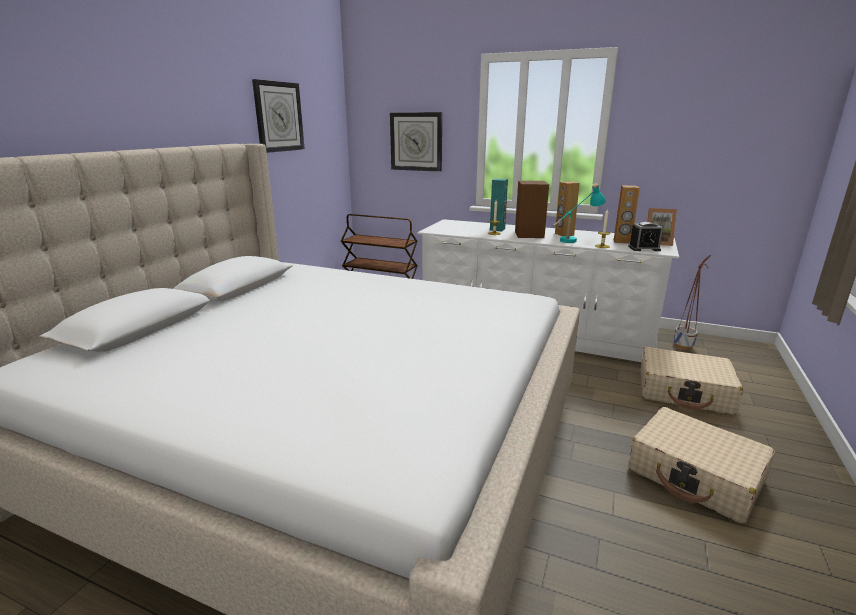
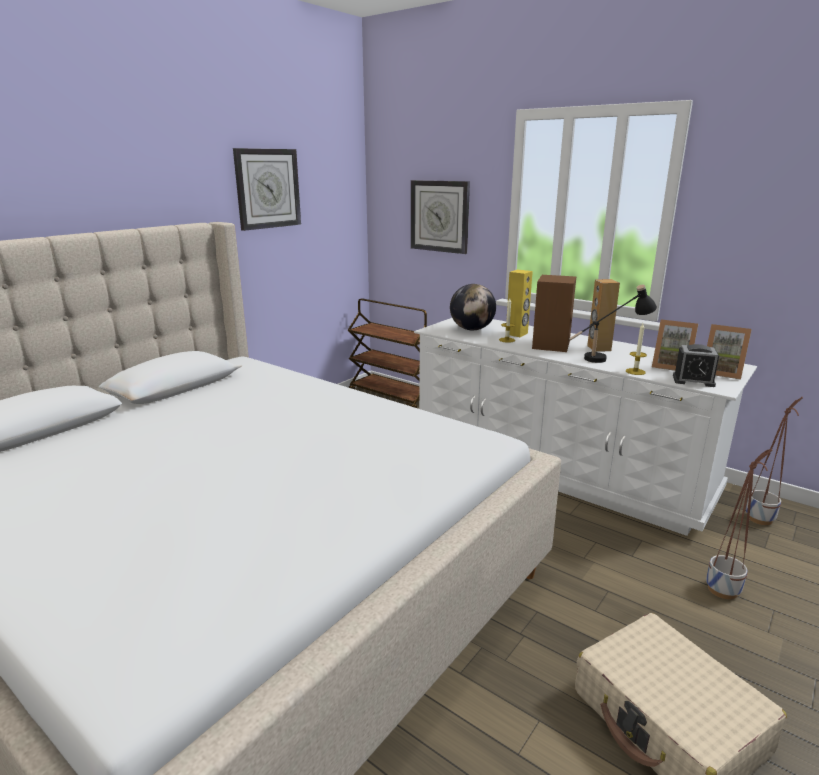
camera: 15 degrees right, 0 degrees up
(461, 228) = (472, 329): none -> globe
(497, 229) = (517, 334): turquoise speaker -> yellow speaker
(575, 239) = (607, 357): turquoise table lamp -> black table lamp
(622, 241) = (671, 366): brown speaker -> picture frame
(684, 392) = (722, 590): beige suitcase -> planter

